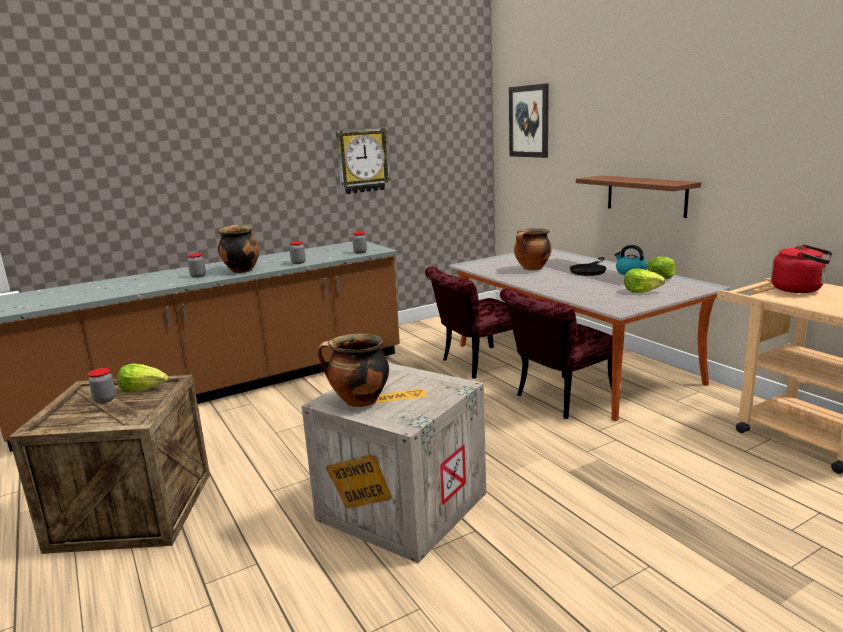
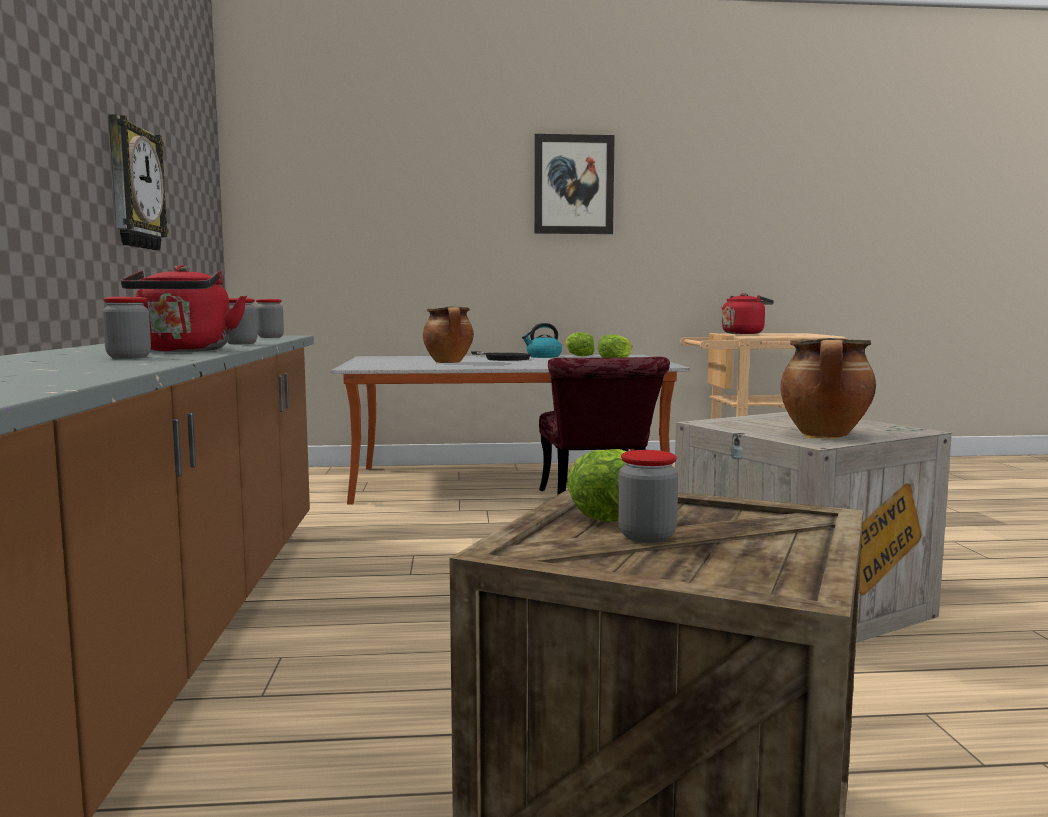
camera: 65 degrees left, 10 degrees down
(241, 270) = (185, 350): cooking pot -> red kettle
(475, 364) = (430, 509): red chair -> none
(529, 121) = (311, 179): picture -> picture (573, 185)
(646, 195) = (527, 270): brown shelf -> none

